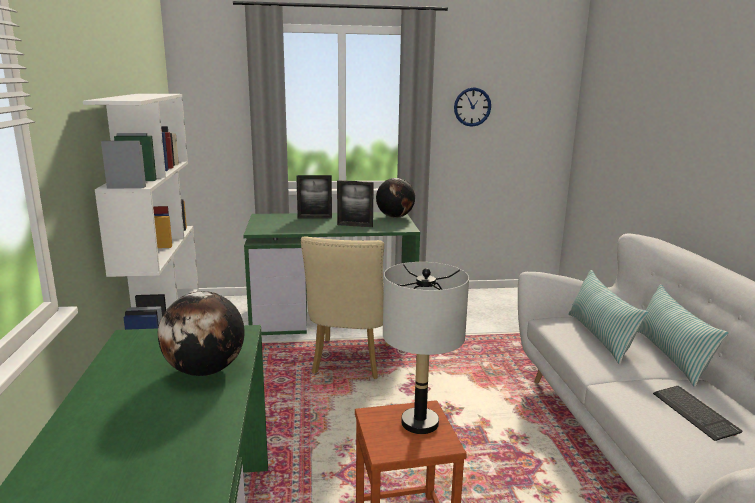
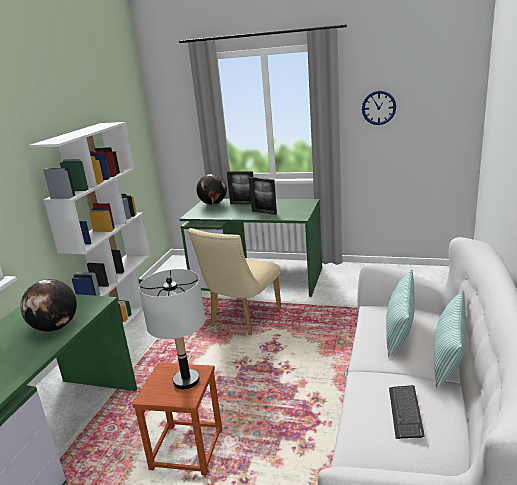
camera: 25 degrees right, 5 degrees up
(395, 217) = (304, 204): globe -> globe (213, 204)

